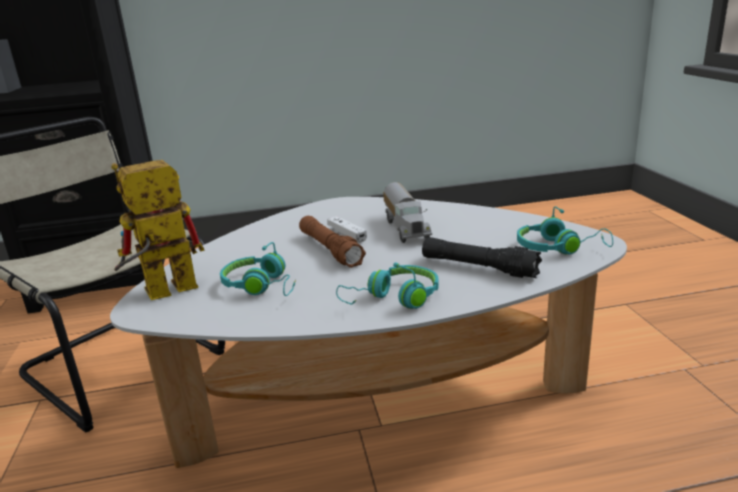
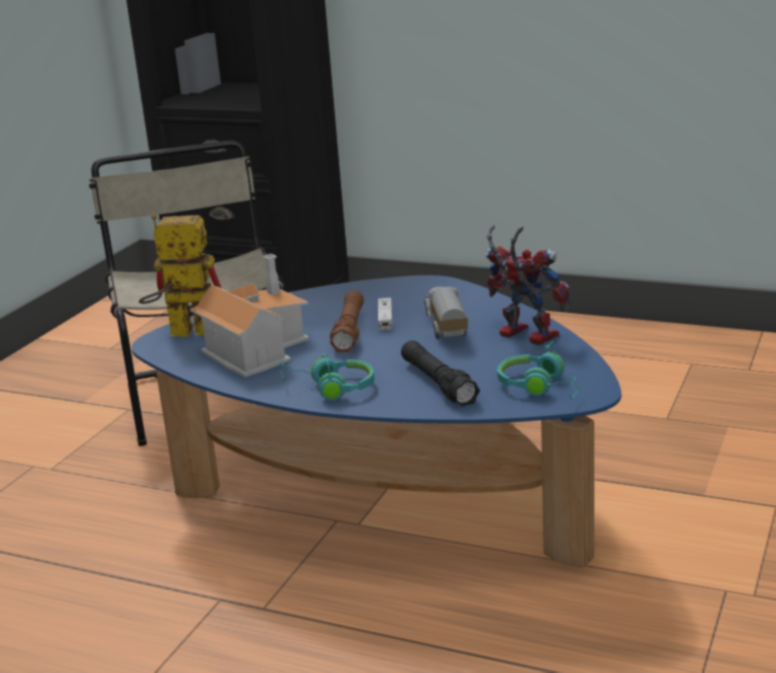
camera: 35 degrees right, 0 degrees up
(262, 286) = (255, 348): turquoise headphones -> toy house
(379, 391) = (389, 497): white coffee table -> blue coffee table
(406, 228) = (445, 328): toy truck -> toy truck turned 150 degrees clockwise
(474, 219) = (521, 336): none -> toy robot

